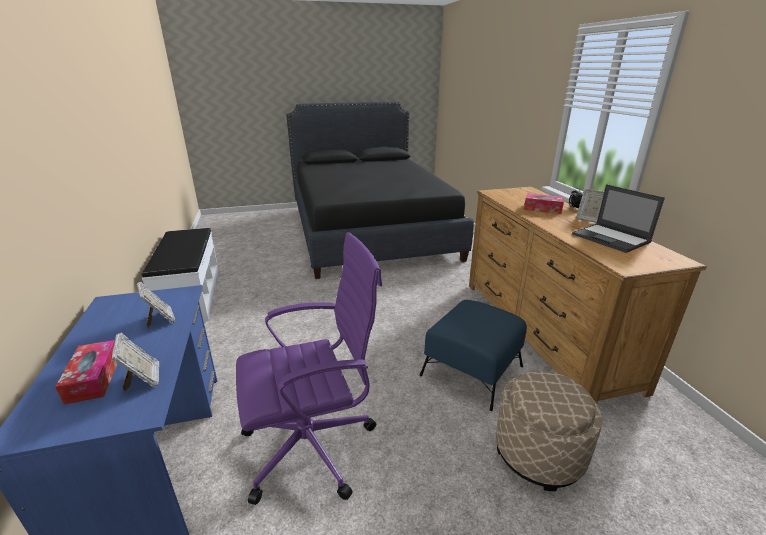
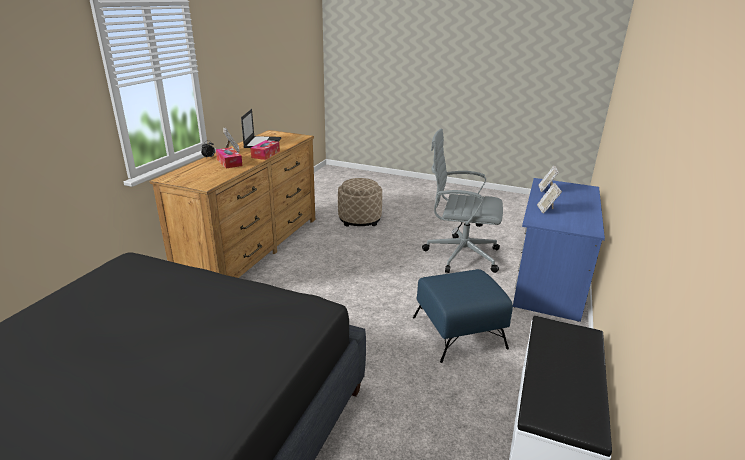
camera: 145 degrees left, 0 degrees up
(94, 378) = (570, 195): tissue box -> tissue box (265, 154)
(313, 446) = (459, 255): purple office chair -> grey office chair
(471, 371) = (338, 249): blue ottoman -> blue ottoman (459, 332)

